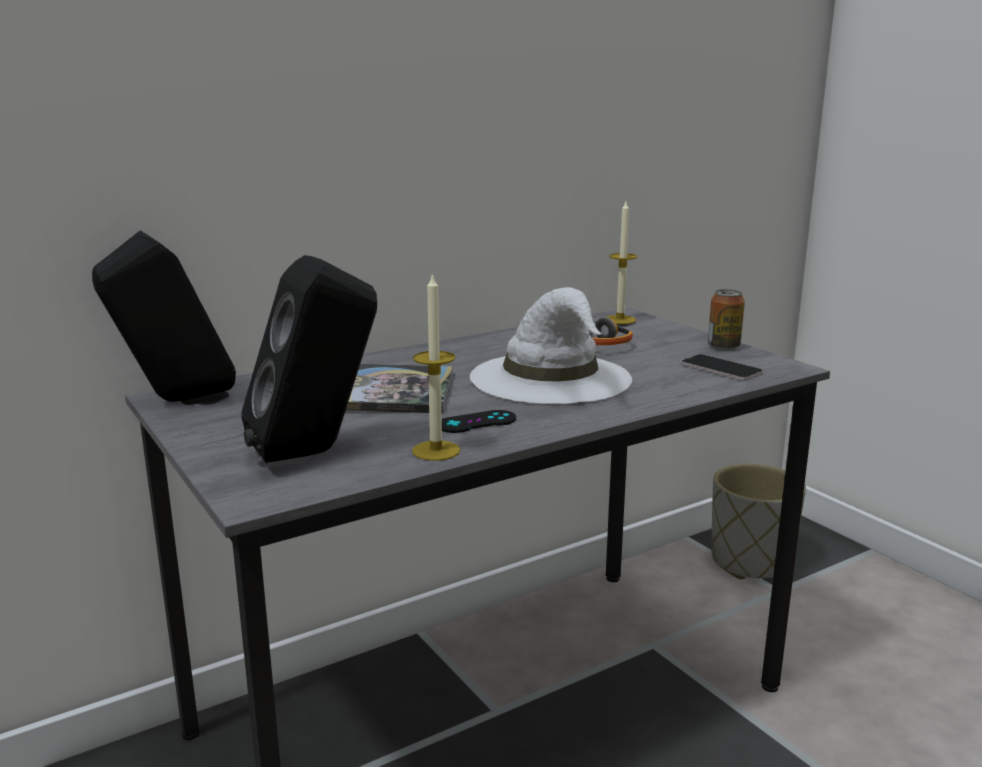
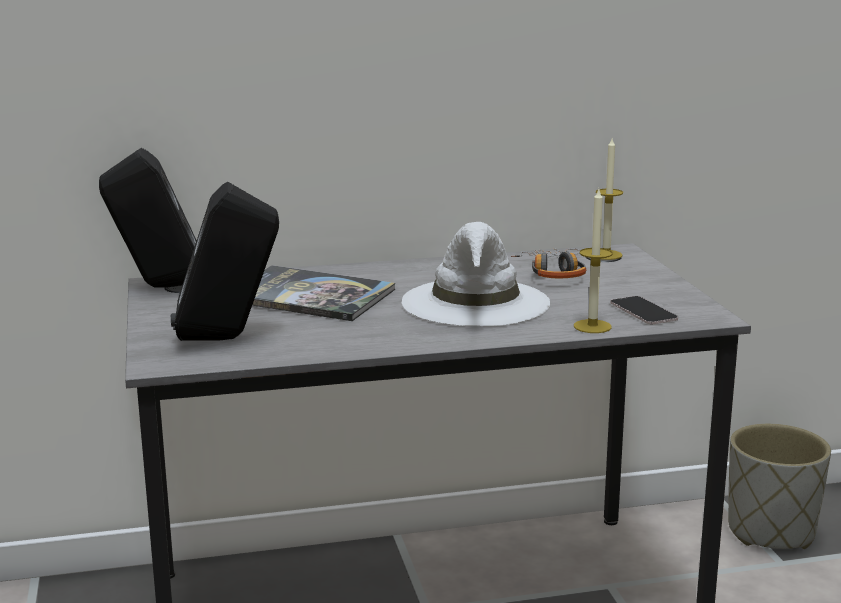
camera: 20 degrees right, 0 degrees up
(436, 450) = (317, 349): candle -> candle (592, 326)
(476, 422) = (371, 331): black game controller -> none
(723, 346) = (675, 291): can -> none

